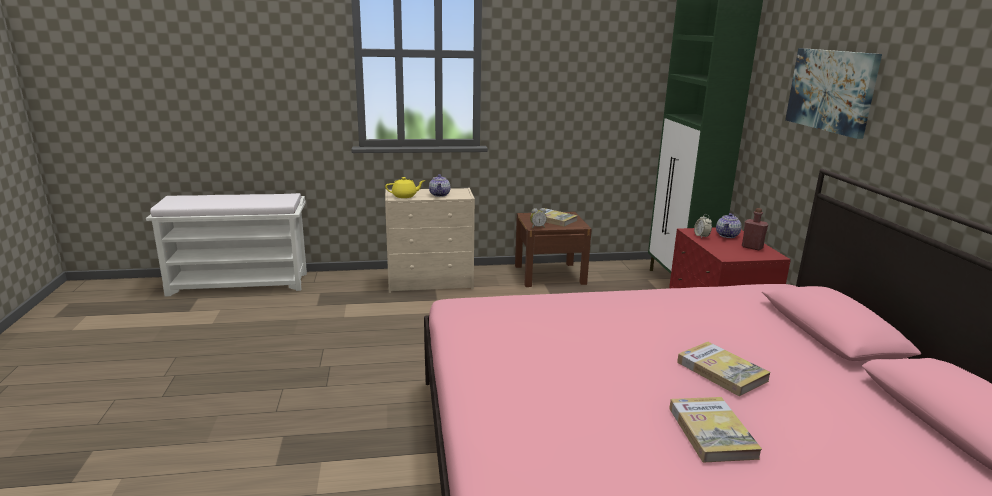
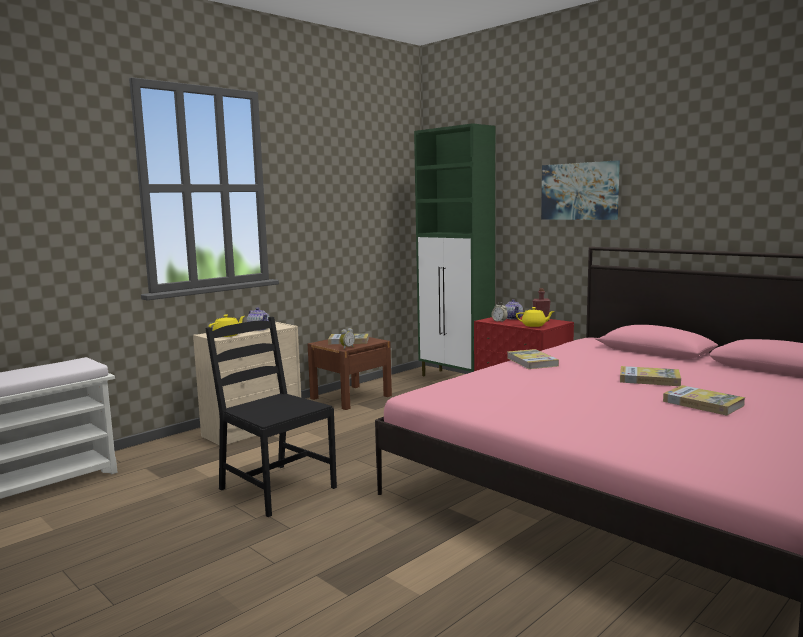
camera: 35 degrees left, 10 degrees down
(367, 345) = (275, 488): none -> black chair
(642, 300) = (532, 362): none -> book
(728, 252) = (534, 325): none -> yellow teapot

